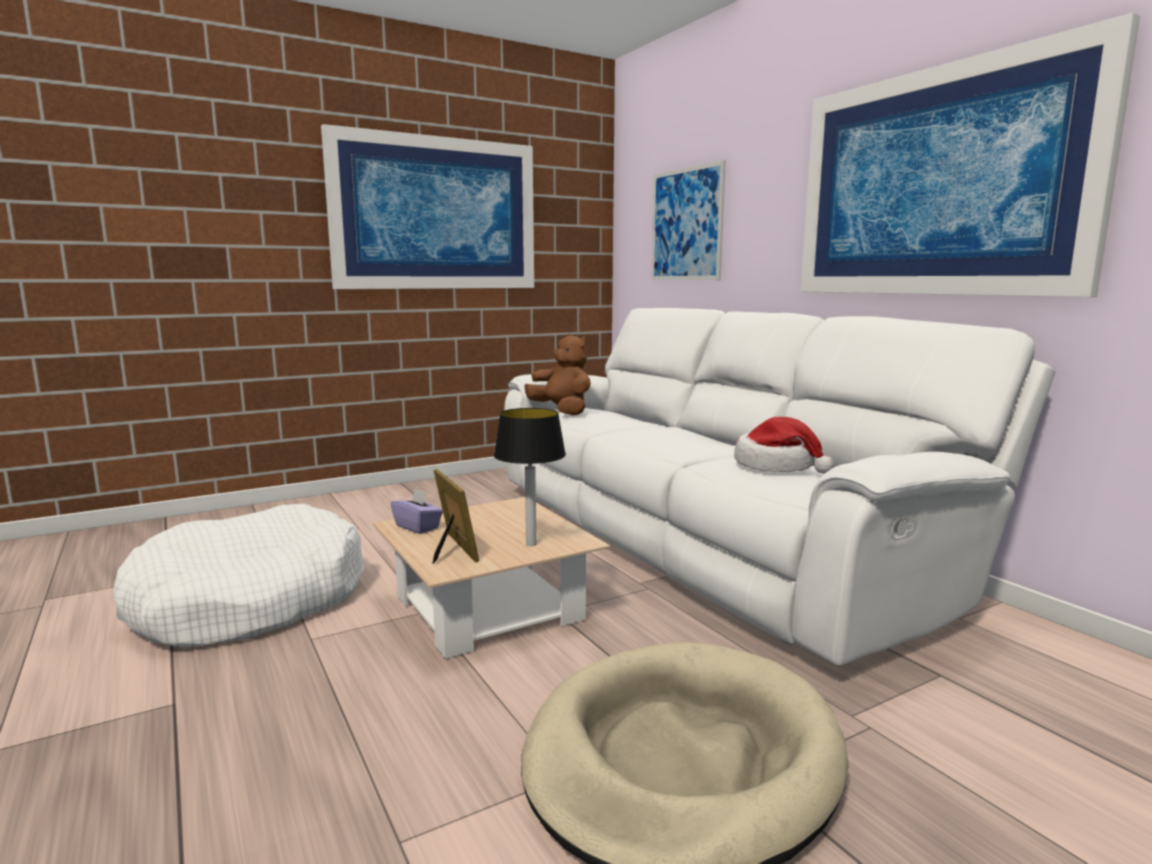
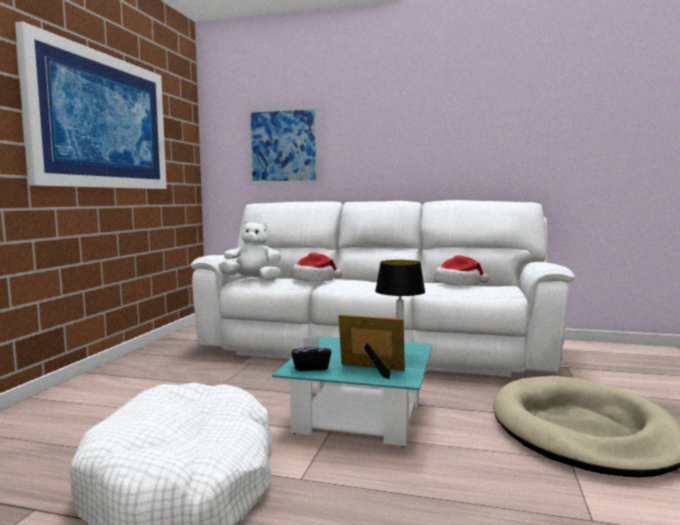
camera: 45 degrees left, 5 degrees down
(417, 527) = (311, 367): purple tissue box -> black tissue box
(488, 608) = (359, 416): beige coffee table -> turquoise coffee table
(562, 411) = (252, 280): brown plush toy -> white plush toy
(620, 423) = (314, 279): none -> hat
(937, 183) = (472, 132): picture -> none

